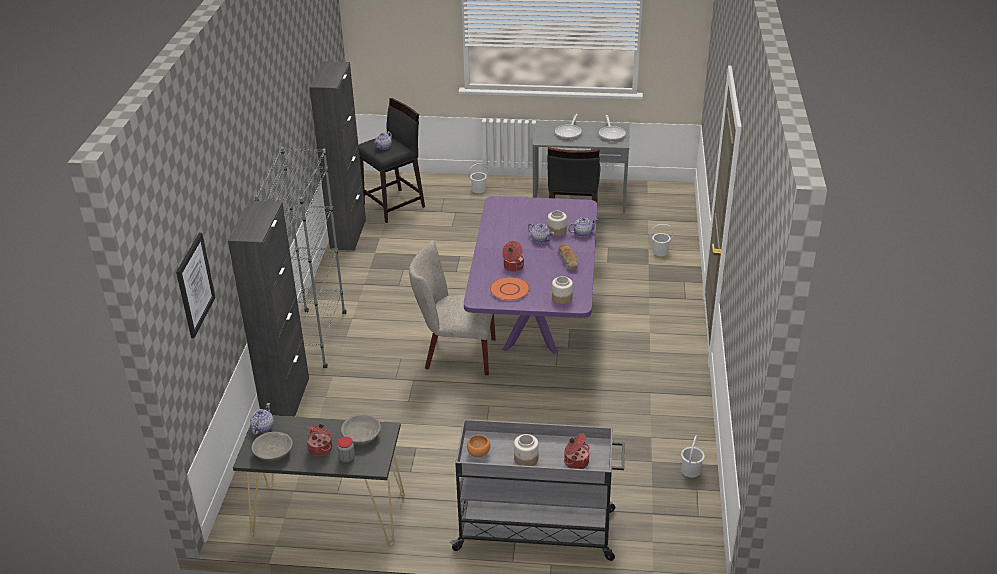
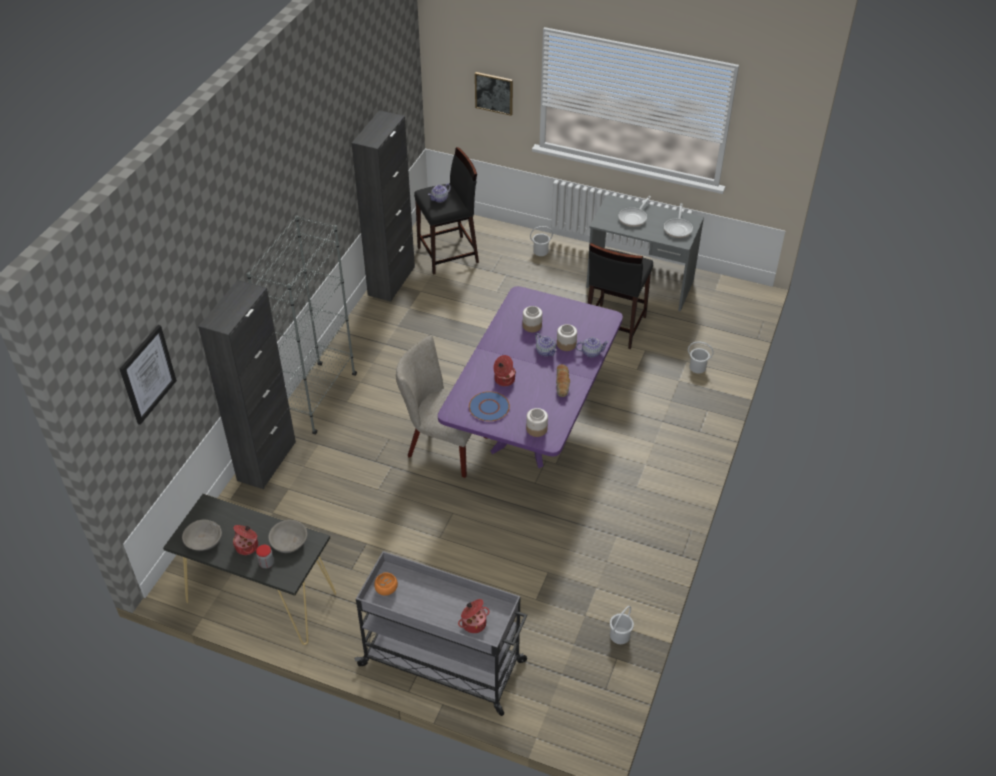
camera: 15 degrees right, 10 degrees up
(262, 427) = (204, 510): teapot -> none
(417, 44) = (494, 93): none -> picture
(510, 290) = (489, 407): orange plate -> blue plate
(526, 459) = (428, 608): jar -> jar (532, 326)

